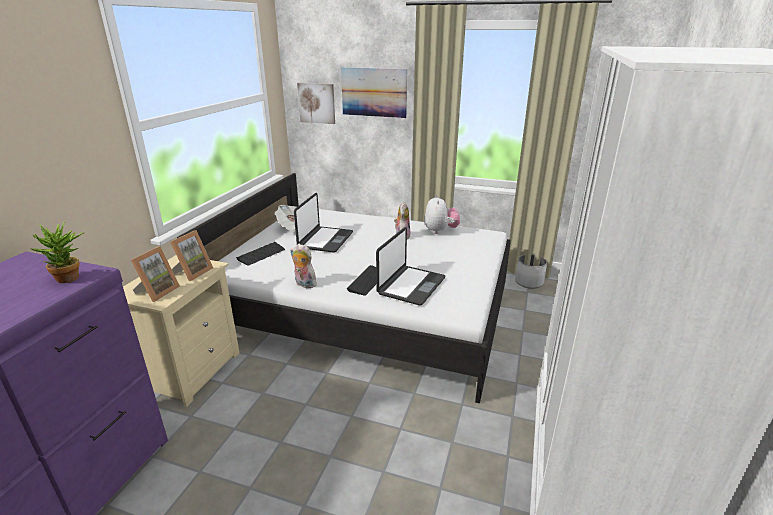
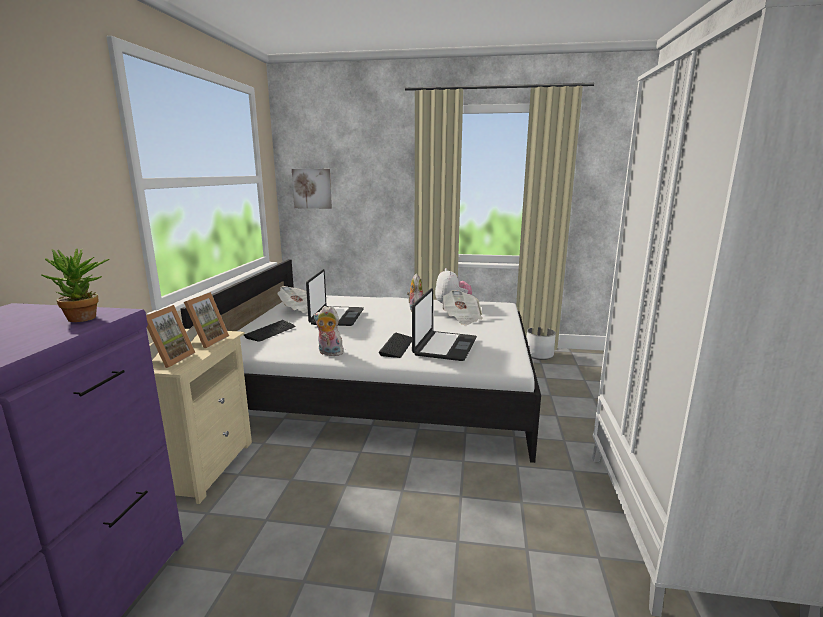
camera: 10 degrees left, 10 degrees down
(374, 92) = (372, 175): picture -> none
(442, 250) = (462, 318): none -> newspaper

